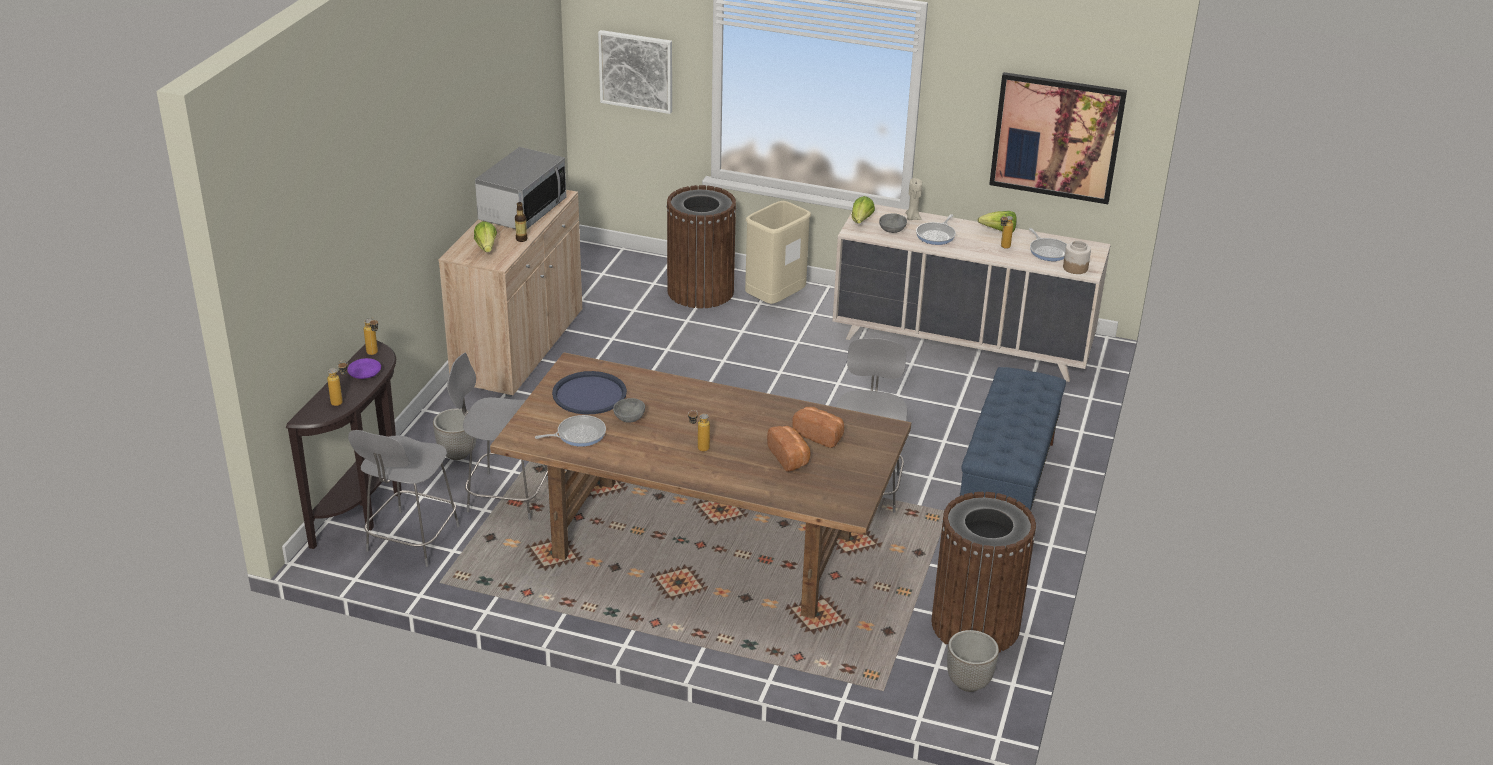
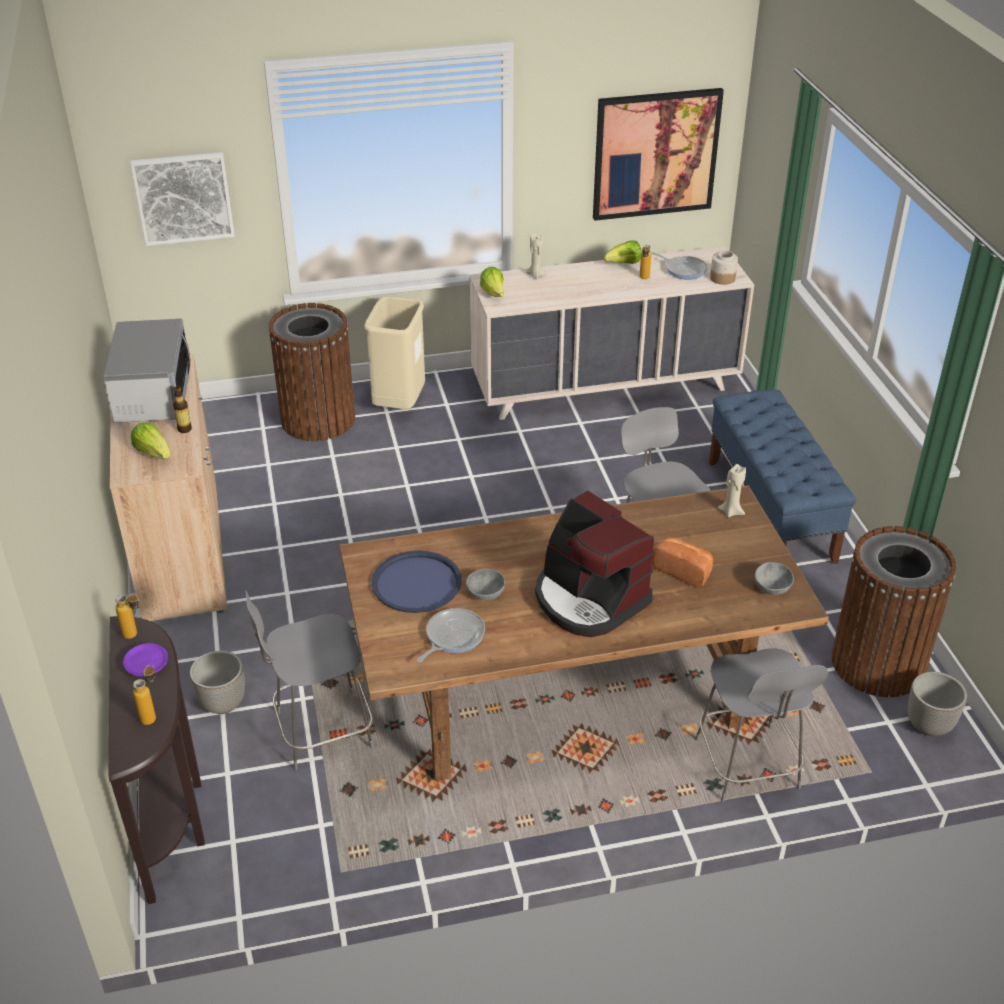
camera: 30 degrees left, 5 degrees up
(411, 540) = (263, 835): grey stool -> grey stool (748, 767)
(698, 449) = (589, 599): bottle -> coffee machine
(820, 435) = (685, 533): bread -> none
(874, 434) = (731, 512): none -> beige candle
(892, 230) = (531, 294): grey bowl -> grey bowl (773, 588)
(936, 235) = (575, 286): frying pan -> none

